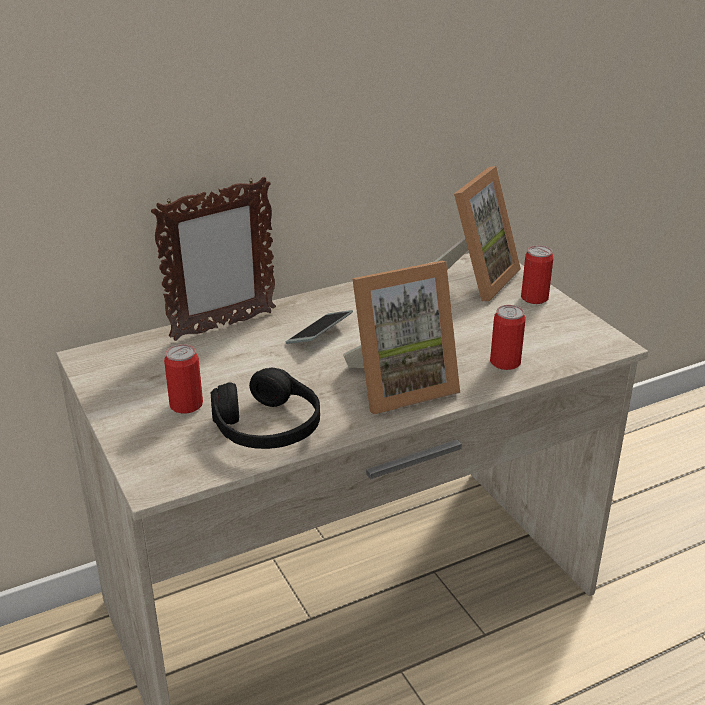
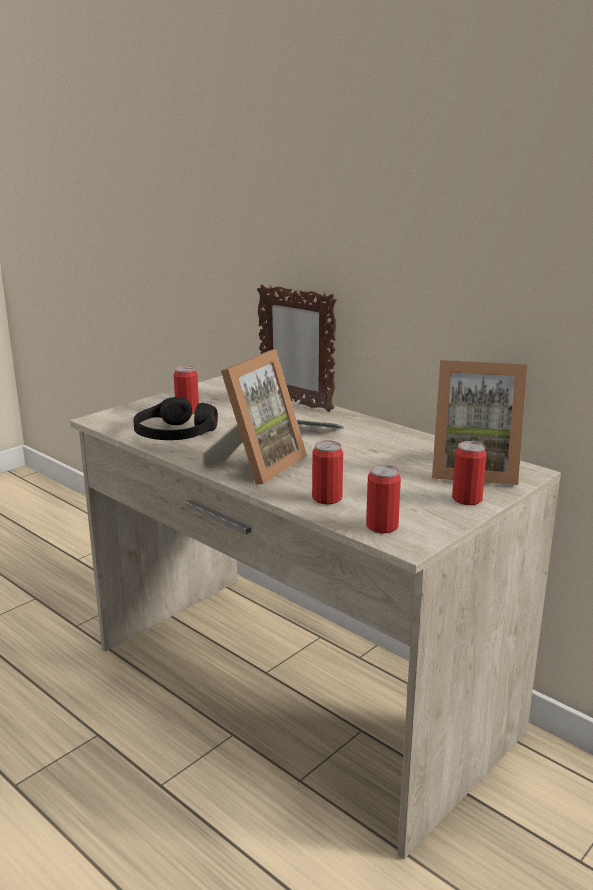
camera: 70 degrees right, 10 degrees down
(399, 385) = (257, 464): picture frame -> picture frame turned 105 degrees counterclockwise
(575, 348) = (382, 526): none -> can

